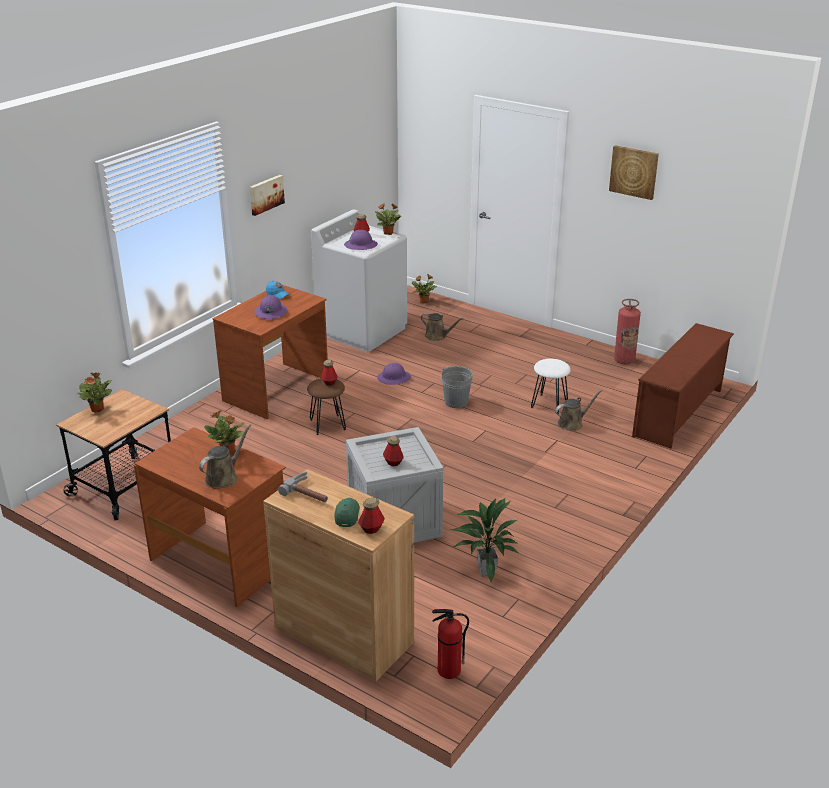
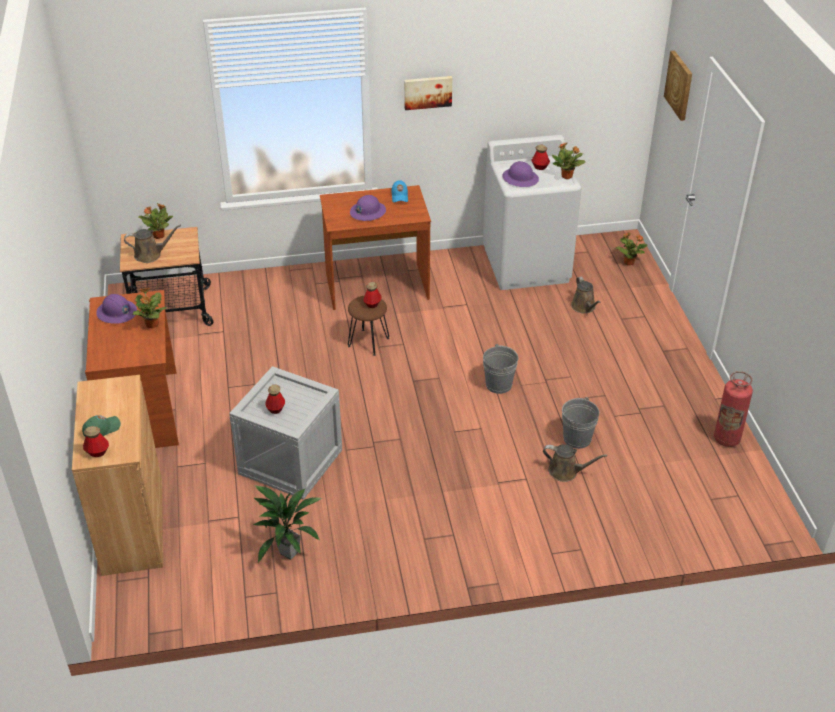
camera: 45 degrees right, 10 degrees up
(224, 477) = (118, 345): brown watering can -> brown watering can (150, 255)
(309, 493) = (109, 395): hammer -> none
(394, 378) = (483, 329): purple hard hat -> purple hard hat (117, 313)
(448, 670) = (151, 606): fire extinguisher -> none
(549, 404) = (577, 438): white stool -> grey bucket
(634, 172) = (791, 228): picture -> picture (679, 85)
(679, 413) = (687, 530): brown shoe rack -> none

